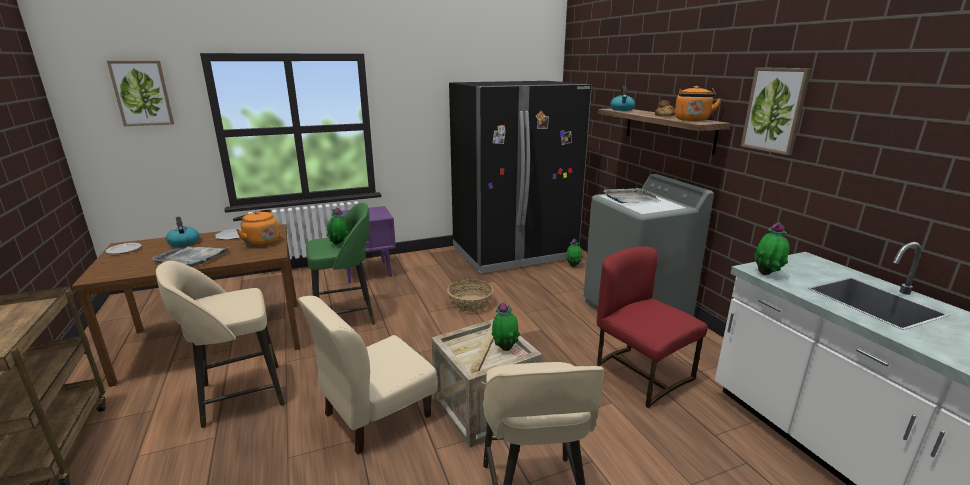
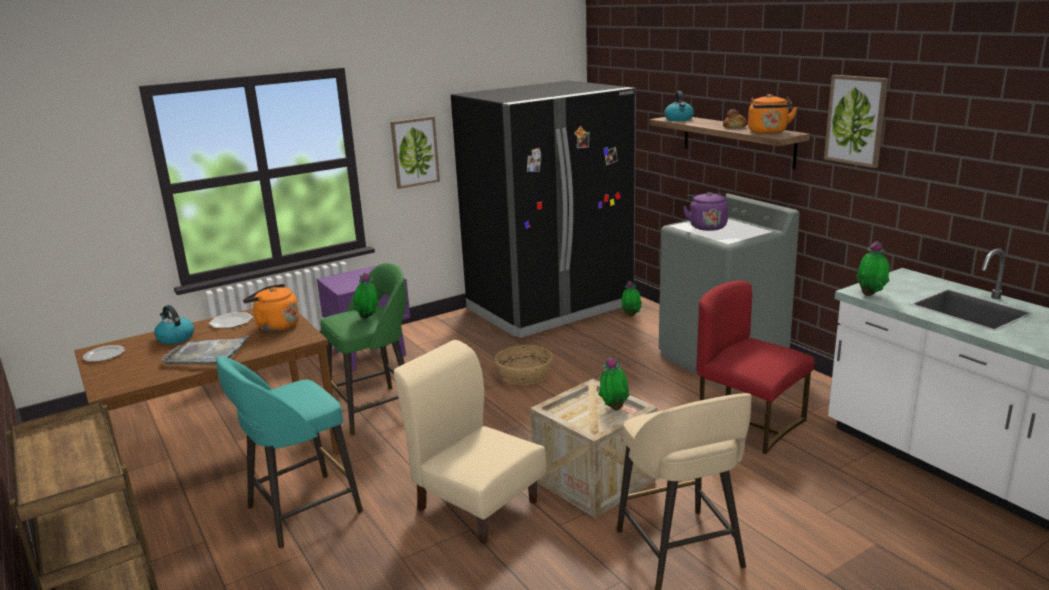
camera: 10 degrees left, 0 degrees up
(142, 93) = (65, 146): picture -> picture (414, 152)
(239, 395) = (300, 511): beige stool -> turquoise stool
(376, 414) = (476, 504): beige chair -> beige chair turned 90 degrees clockwise
(630, 198) = (706, 226): grey tray -> purple kettle

